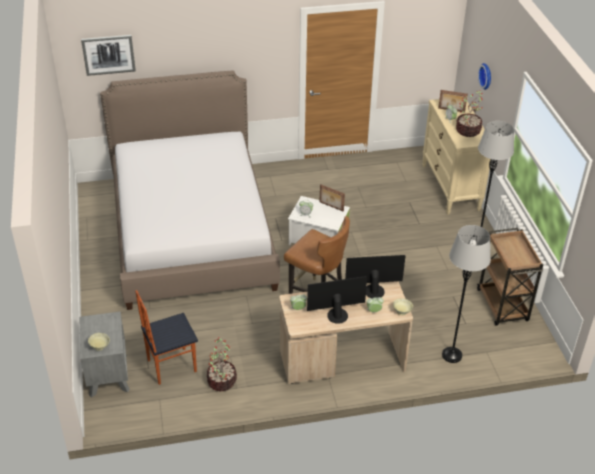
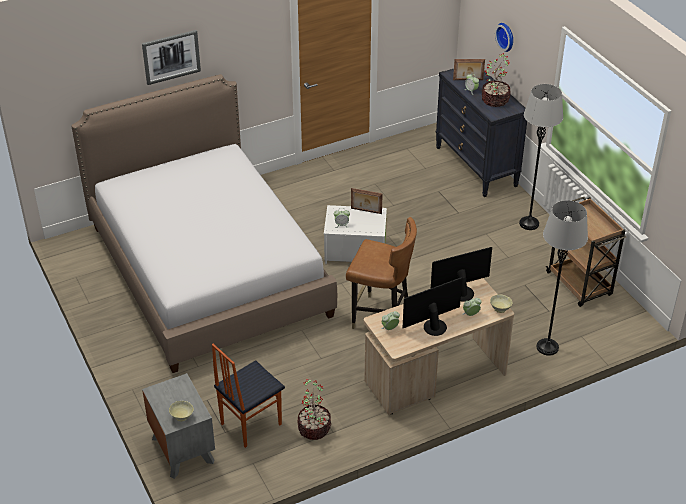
camera: 15 degrees left, 0 degrees up
(108, 54) = (78, 79): picture -> picture (171, 56)
(450, 187) = (476, 166): beige dresser -> black dresser

